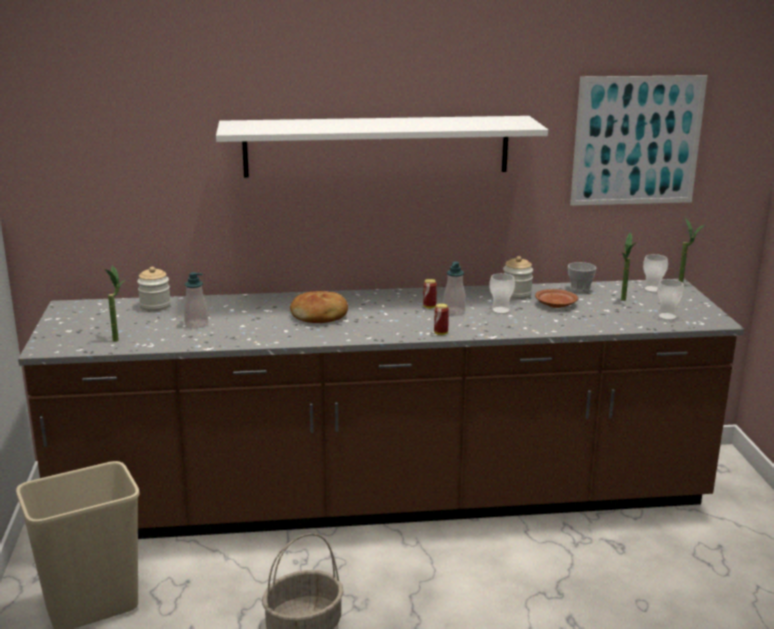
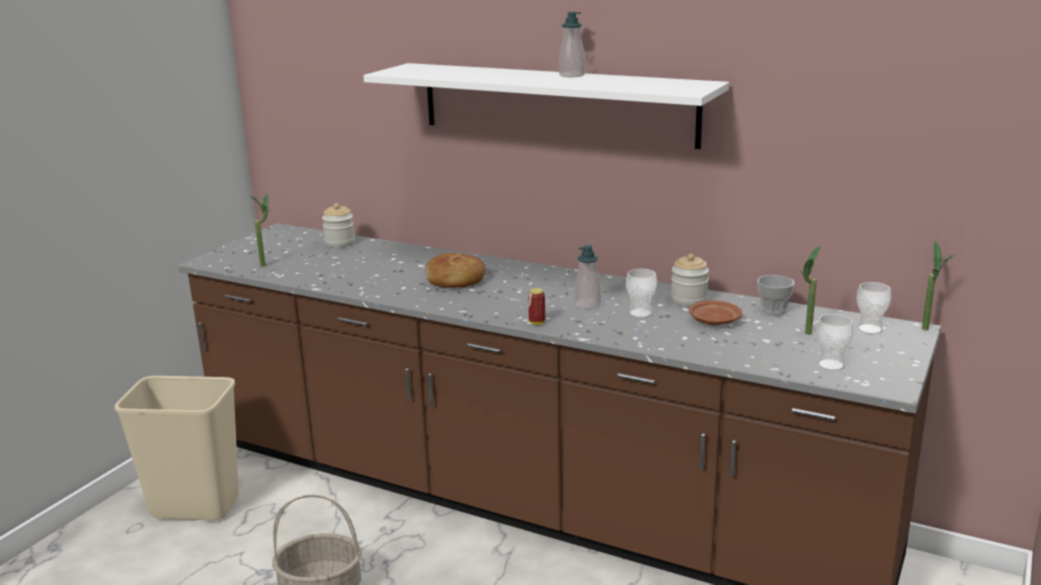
camera: 35 degrees right, 0 degrees up
(196, 325) = (342, 266): soap dispenser -> soap dispenser (572, 75)
(429, 307) = (572, 294): can -> none
(637, 141) = (875, 127): picture -> none

